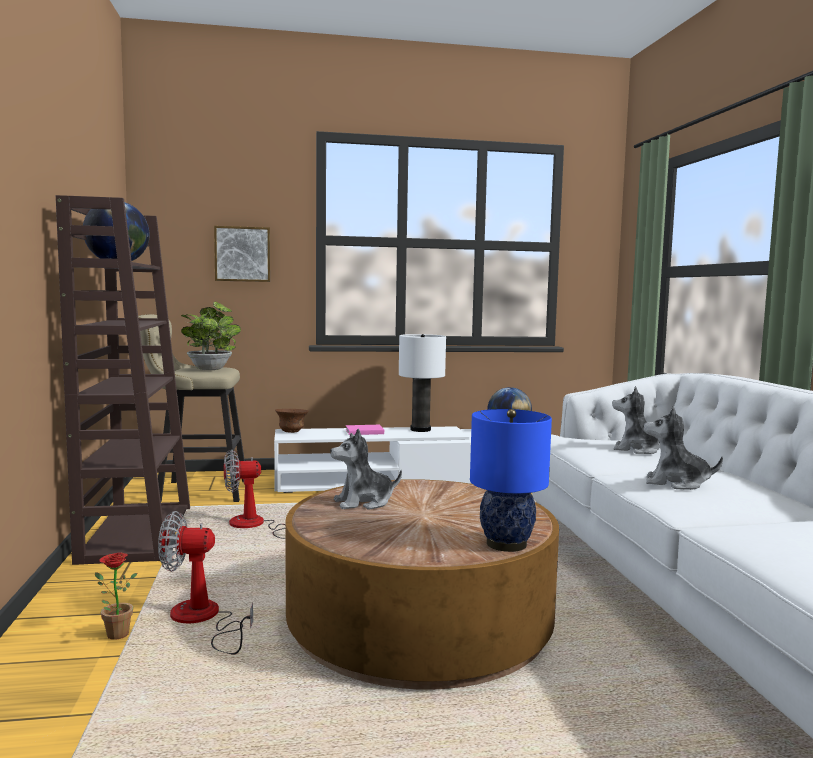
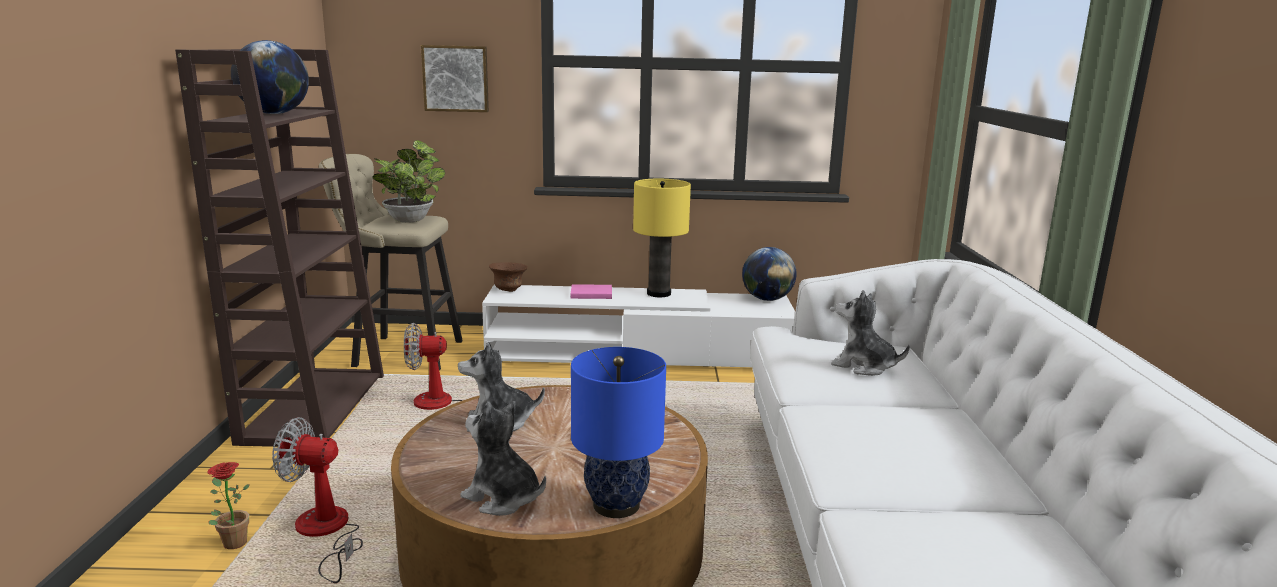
camera: 10 degrees right, 10 degrees up
(420, 430) = (659, 293): white table lamp -> yellow table lamp
(676, 483) = (863, 434): plush toy -> plush toy (503, 498)

